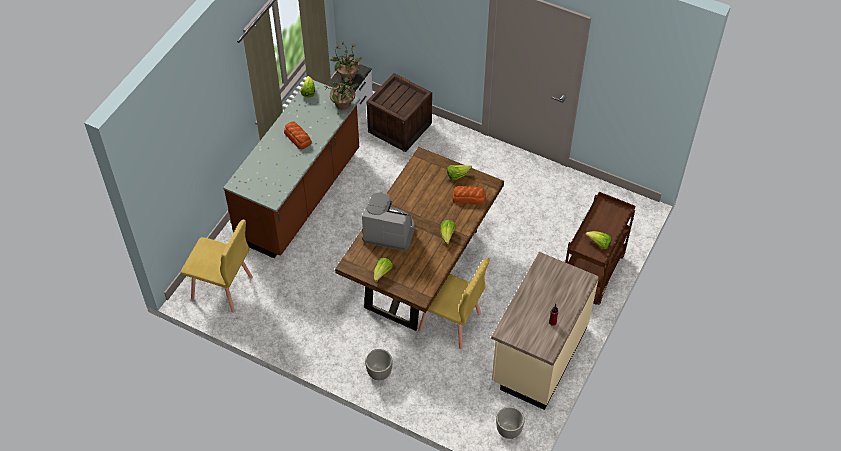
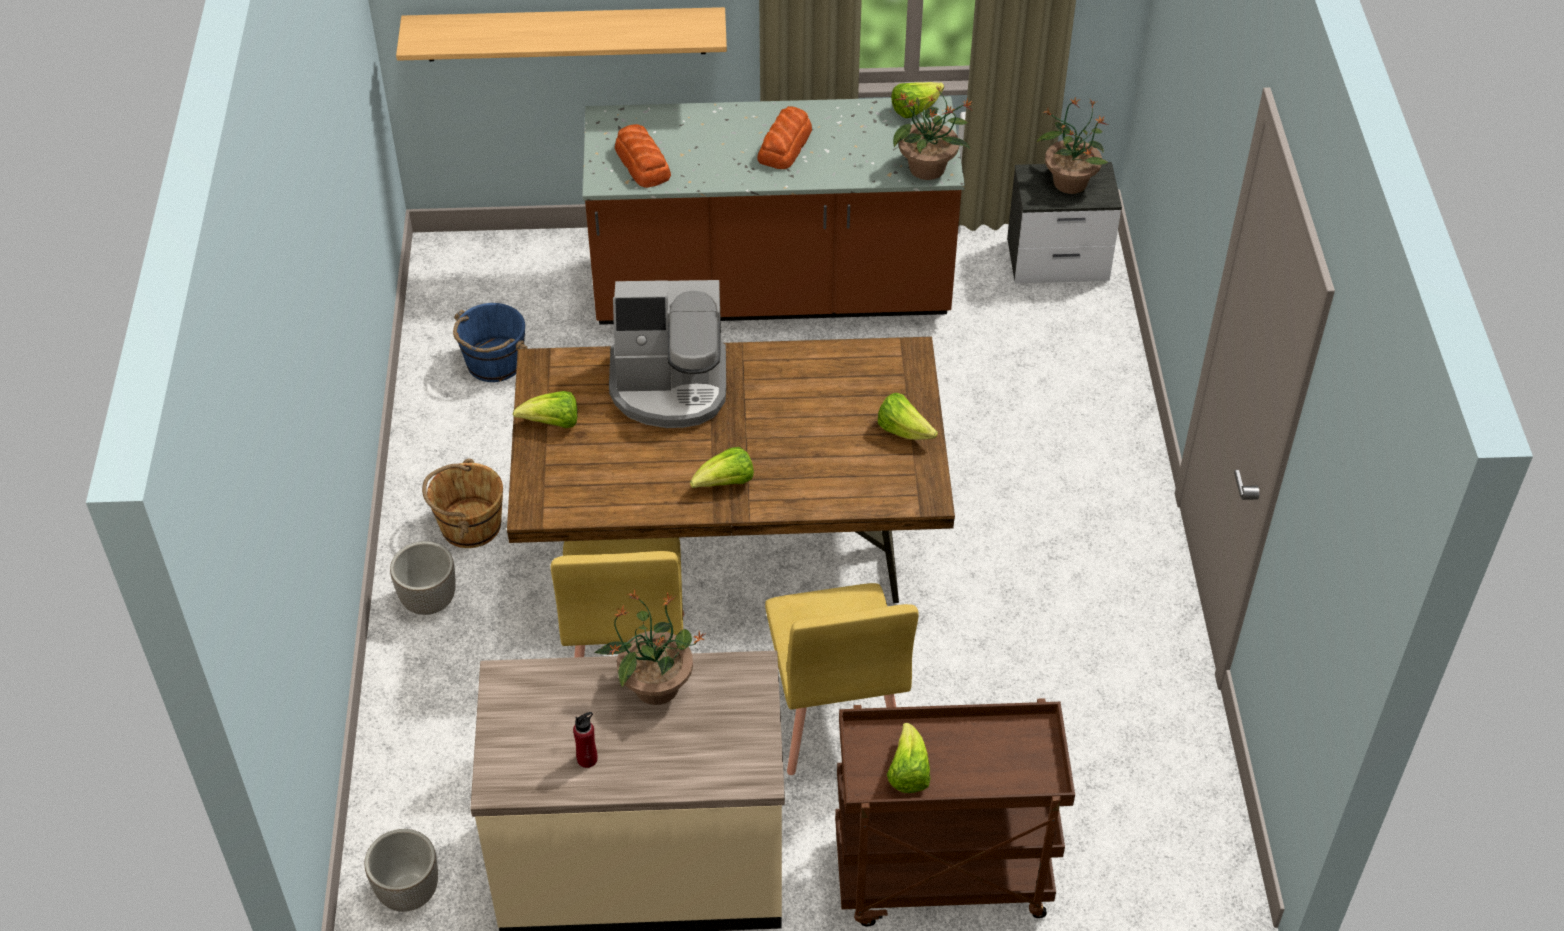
camera: 60 degrees right, 5 degrees down
(198, 169) = (565, 34): none -> shelf
(222, 288) = (482, 288): yellow chair -> yellow chair (833, 718)
(268, 302) = (494, 363): none -> blue bucket
(350, 344) = (469, 525): none -> brown bucket
(389, 231) = (670, 387): coffee machine -> coffee machine turned 105 degrees clockwise
(400, 128) = (1069, 357): crate -> none
(469, 197) = (857, 476): bread -> bread (642, 164)
(533, 291) = (654, 686): none -> potted plant

